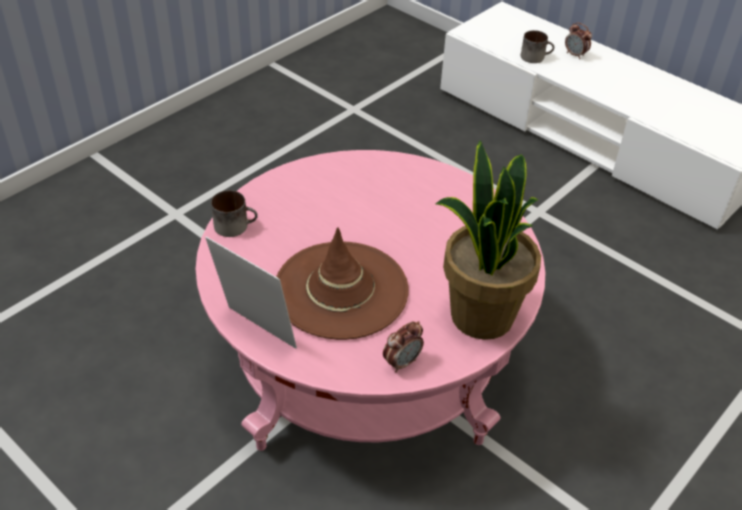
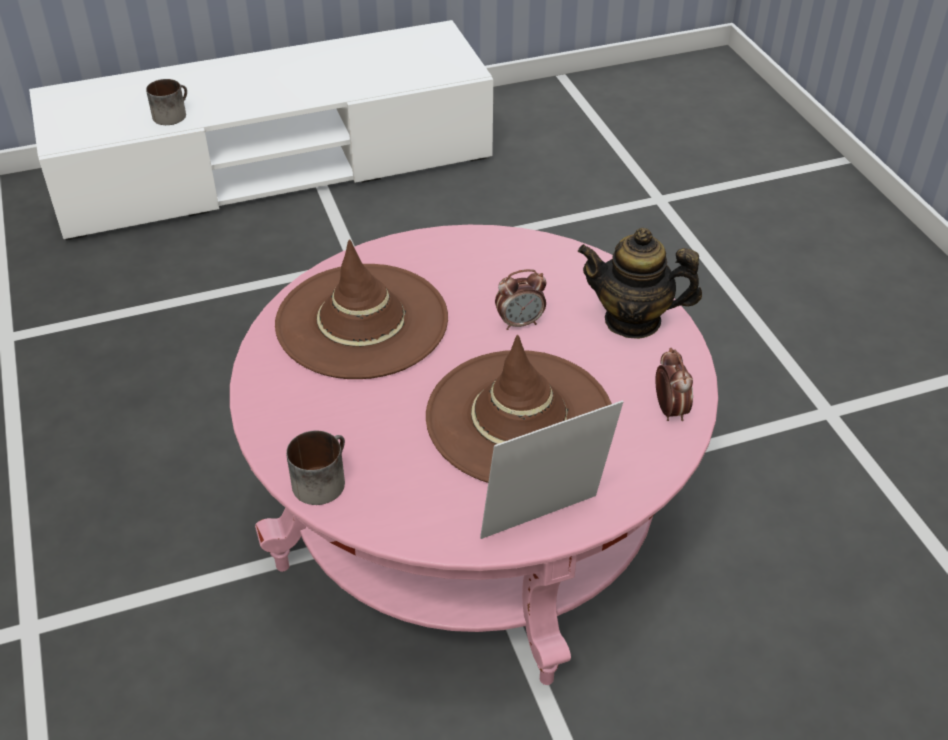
camera: 60 degrees left, 0 degrees up
(375, 191) = (362, 322): none -> brown hat
(480, 315) = (633, 320): potted plant -> teapot
(575, 55) = (202, 86): alarm clock -> alarm clock (520, 323)

